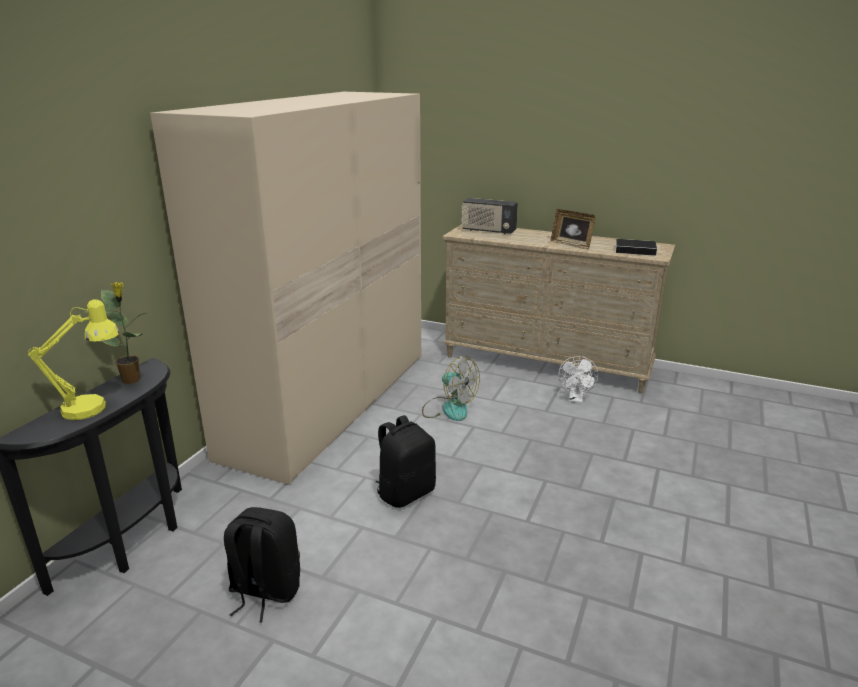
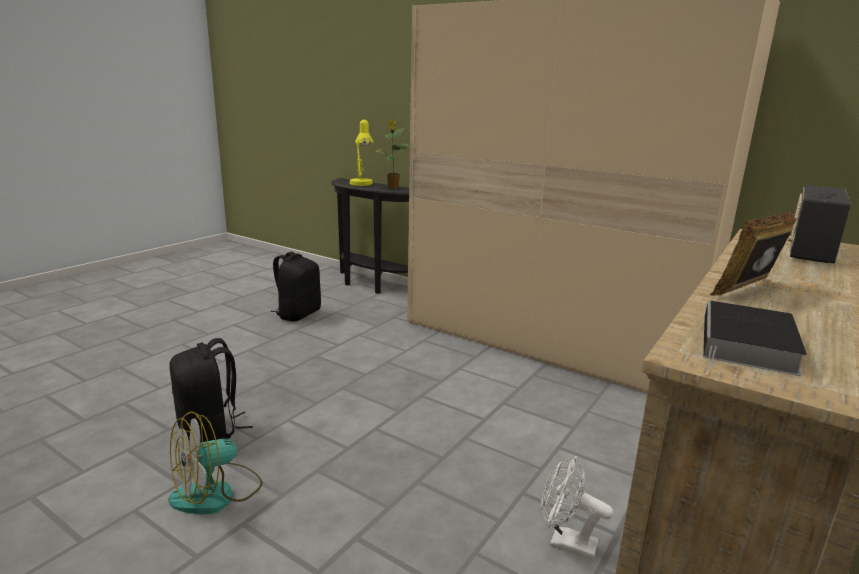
camera: 100 degrees right, 5 degrees down
(406, 492) = (372, 365): black backpack -> black backpack (210, 432)
(448, 408) = (532, 408): fan -> fan (217, 493)

